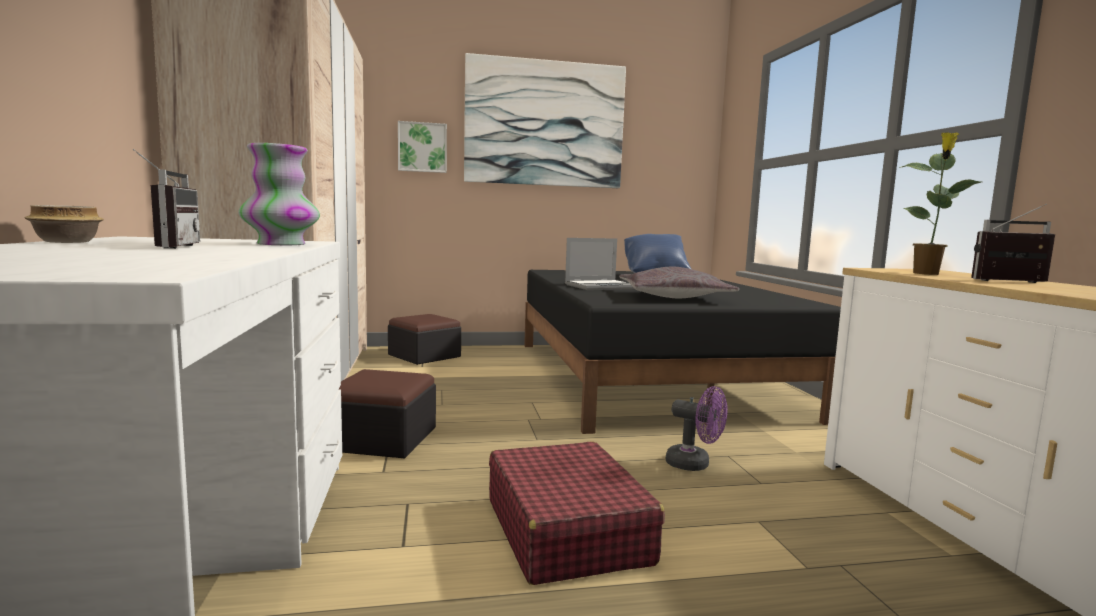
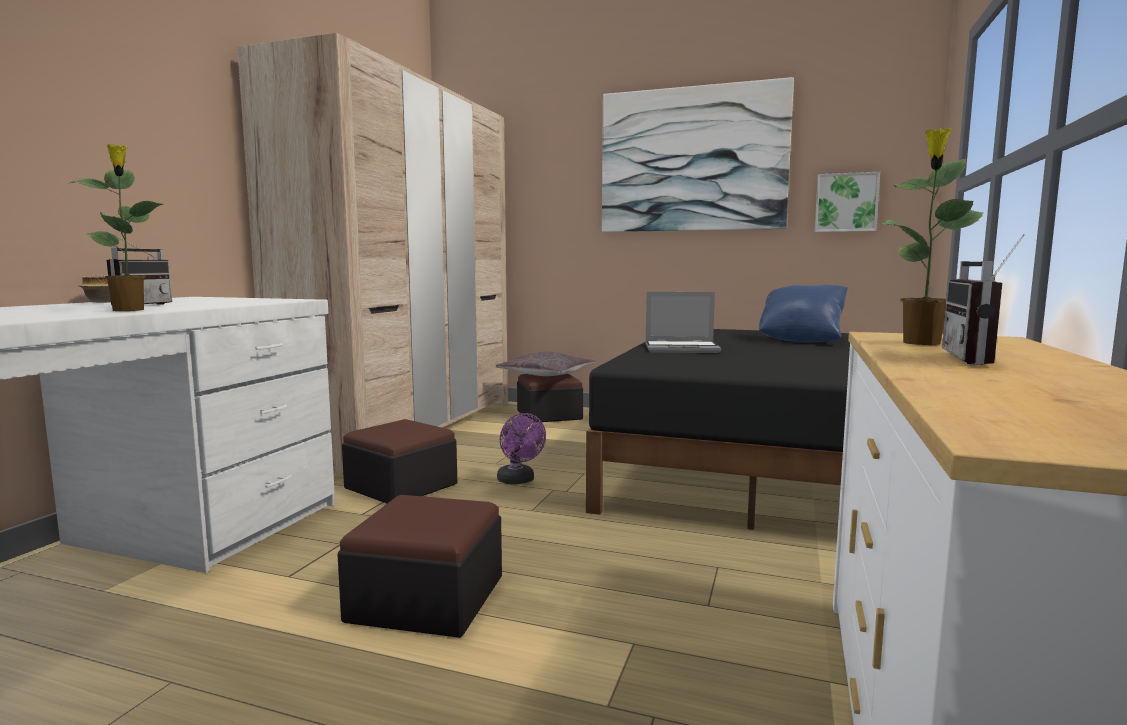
camera: 30 degrees right, 0 degrees up
(227, 252) = (129, 310): none -> potted plant
(281, 244) = (239, 303): vase -> none
(422, 147) = (562, 199): picture -> picture (846, 202)
(566, 530) = (426, 598): red suitcase -> ottoman
(673, 297) = (730, 364): grey pillow -> grey pillow (547, 375)
(694, 464) = (659, 568): purple fan -> purple fan (518, 481)
(1012, 282) = (981, 360): radio -> radio turned 105 degrees counterclockwise

